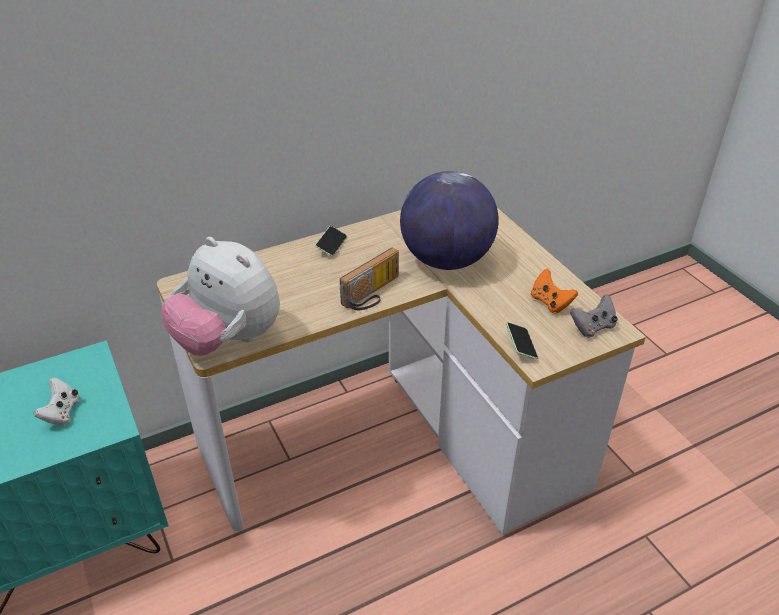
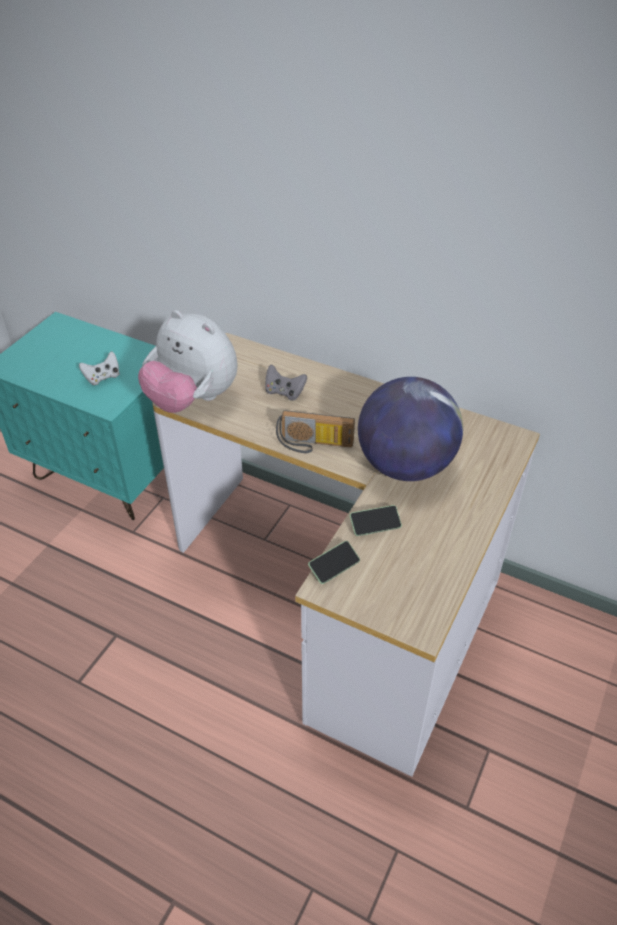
camera: 55 degrees right, 5 degrees up
(228, 340) = (192, 399): plush toy -> plush toy turned 60 degrees counterclockwise
(331, 246) = (351, 391): phone -> phone (375, 525)
(550, 302) = (415, 562): orange game controller -> none
(592, 327) = (409, 608): grey game controller -> grey game controller (284, 392)

